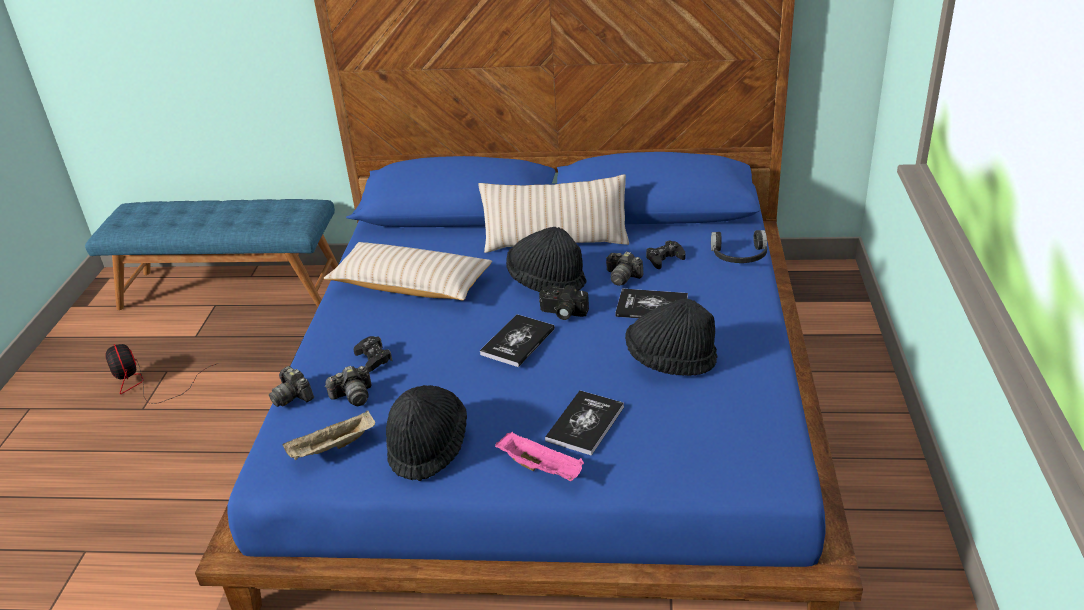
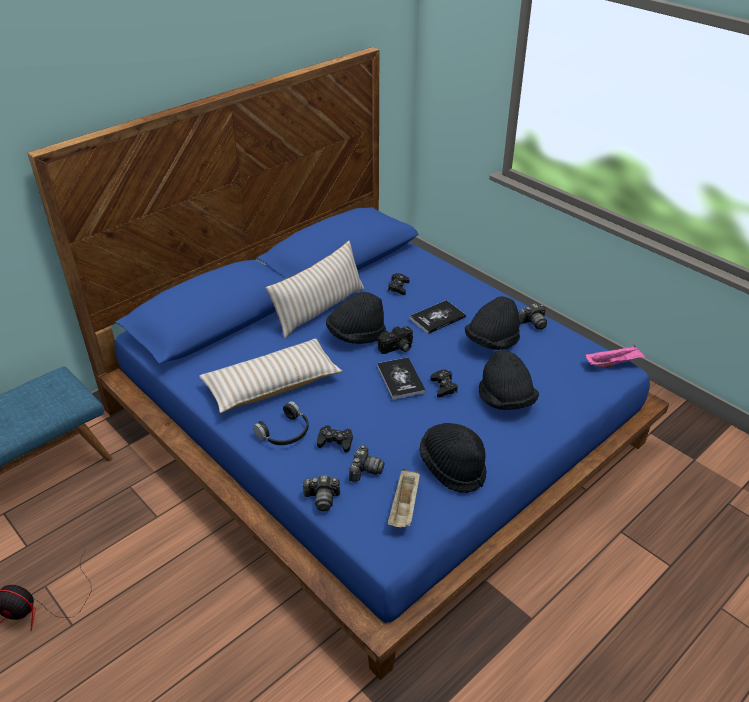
camera: 50 degrees left, 5 degrees up
(542, 468) = (523, 436): pink tray -> pink tray (613, 363)
(547, 373) = (443, 387): none -> black game controller
(585, 423) = (505, 400): book -> black hat
(622, 277) = (393, 310): camera -> camera (533, 323)
(739, 256) = (434, 266): black headphones -> black headphones (285, 433)

